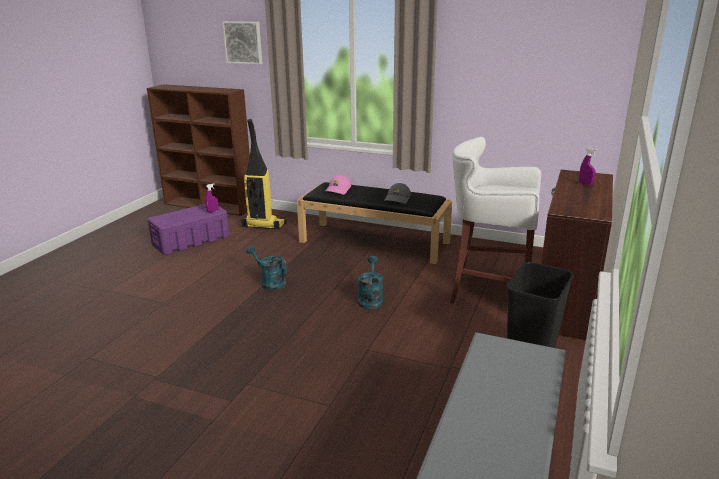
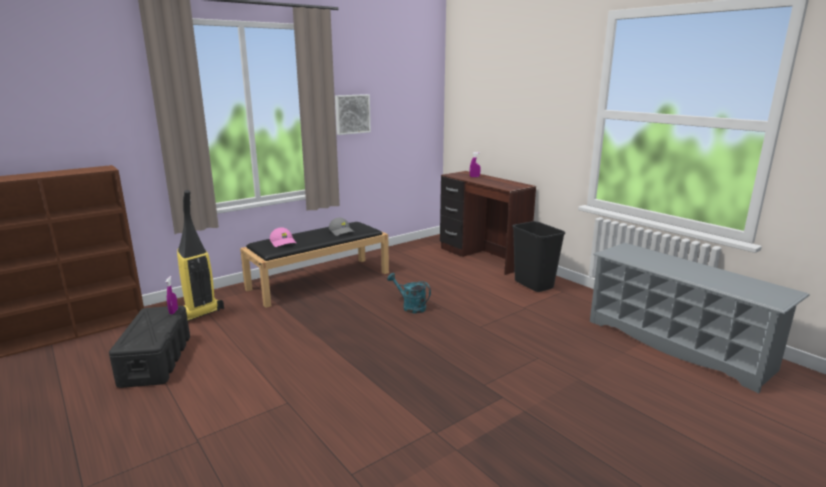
camera: 60 degrees left, 5 degrees down
(192, 241) = (156, 360): purple storage box -> black storage box
(243, 42) = (104, 107): picture -> picture (352, 114)
(270, 282) = (326, 338): turquoise watering can -> none
(487, 292) = (447, 271): white stool -> none

